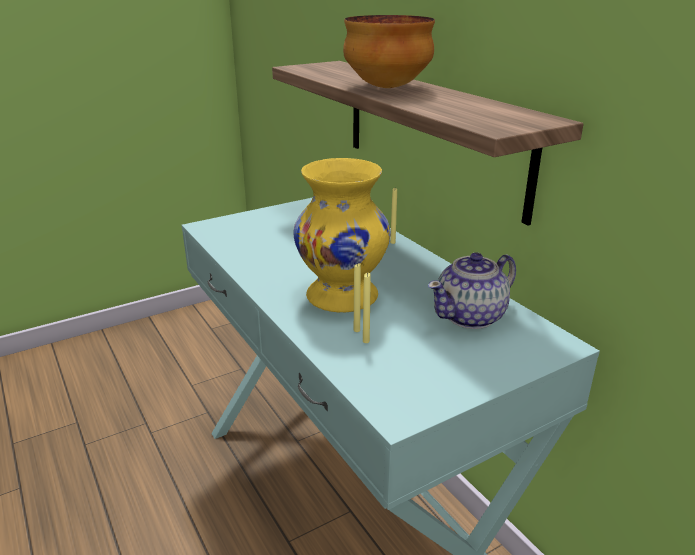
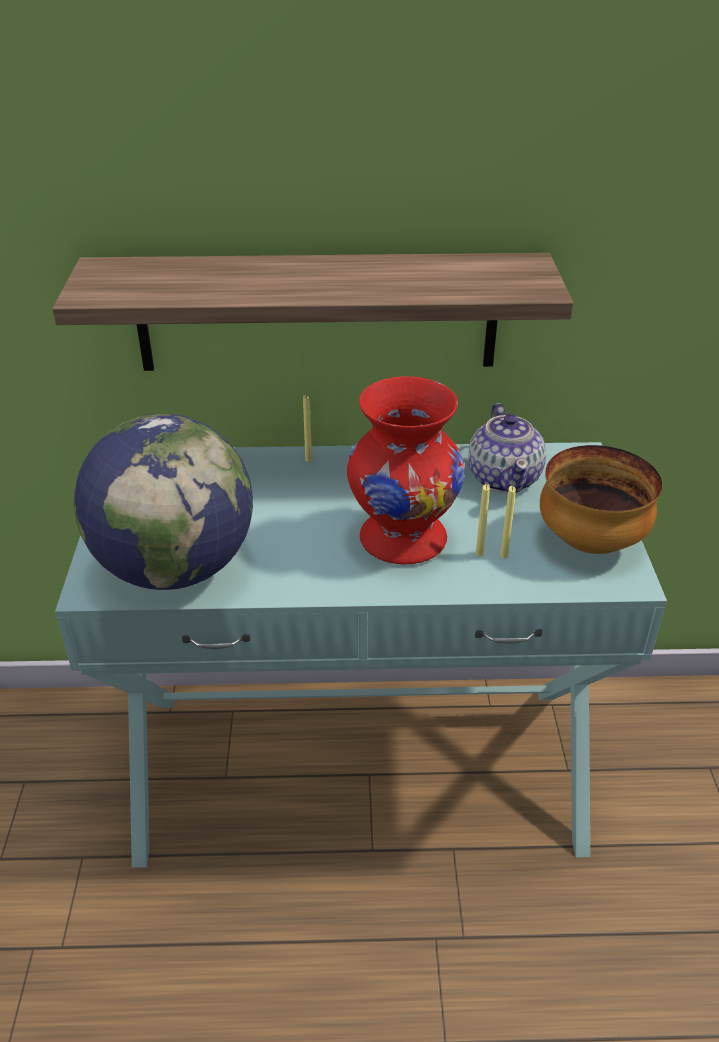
camera: 60 degrees left, 10 degrees up
(241, 239) = (175, 568): none -> globe
(340, 296) = (402, 540): yellow vase -> red vase
(386, 87) = (305, 281): bowl -> bowl (589, 543)

